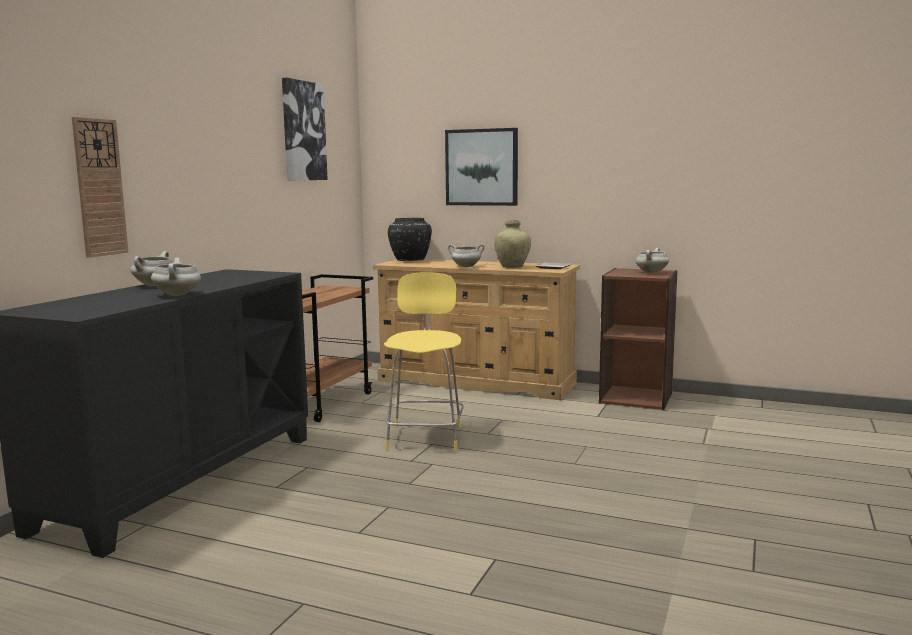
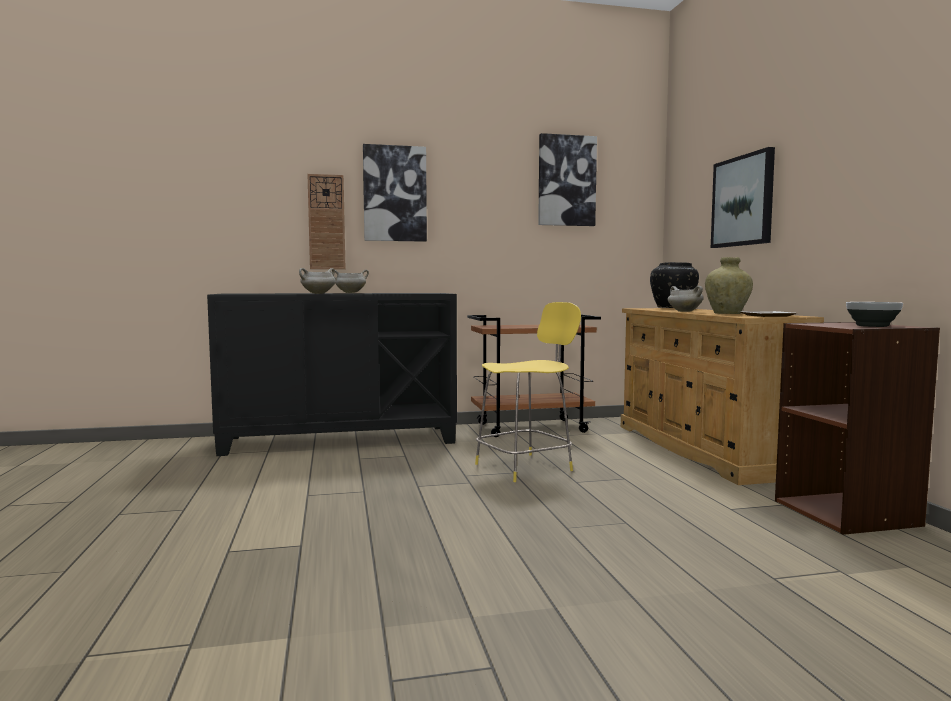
camera: 55 degrees right, 5 degrees down
(168, 146) = (394, 194): none -> picture
(651, 272) = (872, 326): white cooking pot -> bowl

